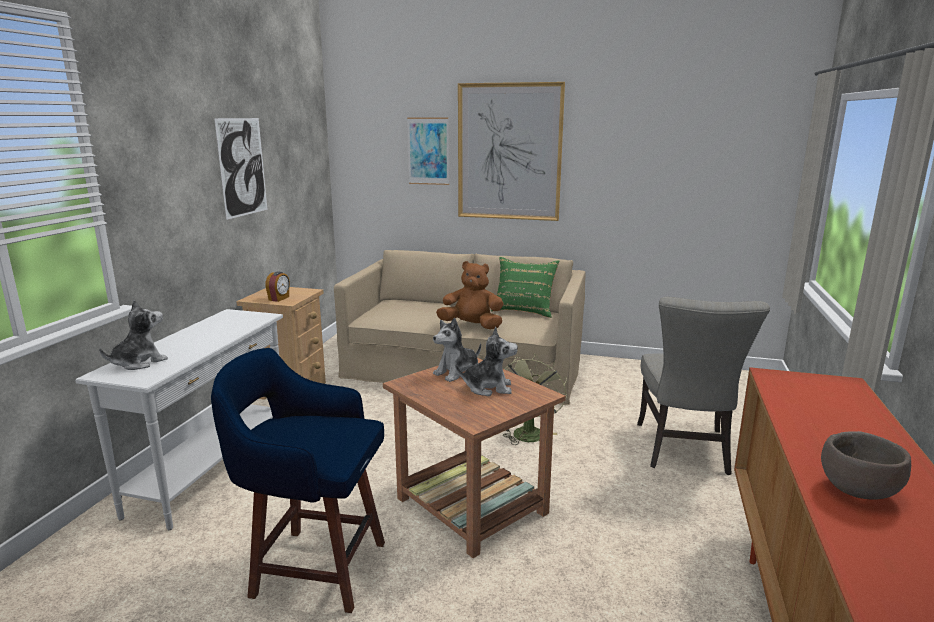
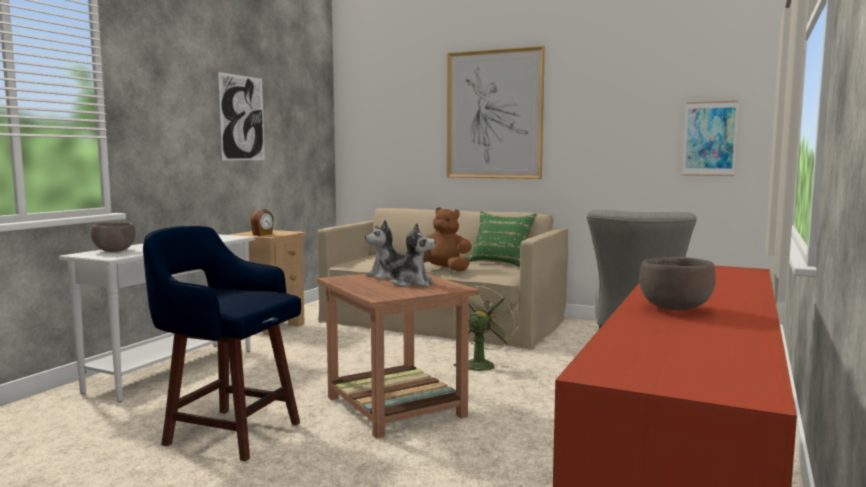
camera: 10 degrees right, 10 degrees down
(139, 362) = (114, 251): plush toy -> brown bowl
(428, 151) = (421, 116): picture -> picture (710, 139)

